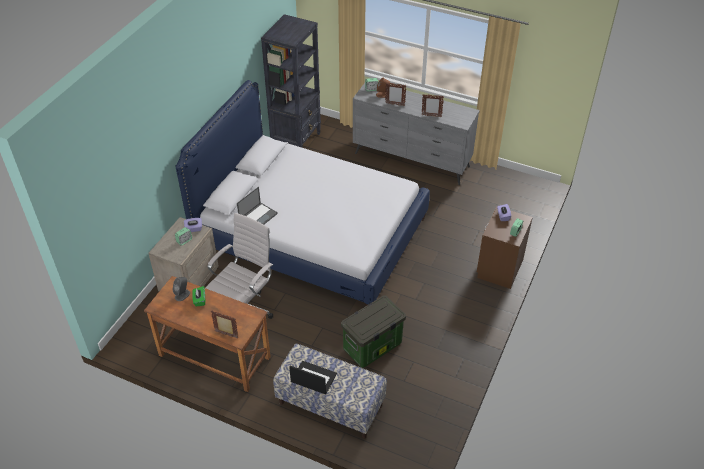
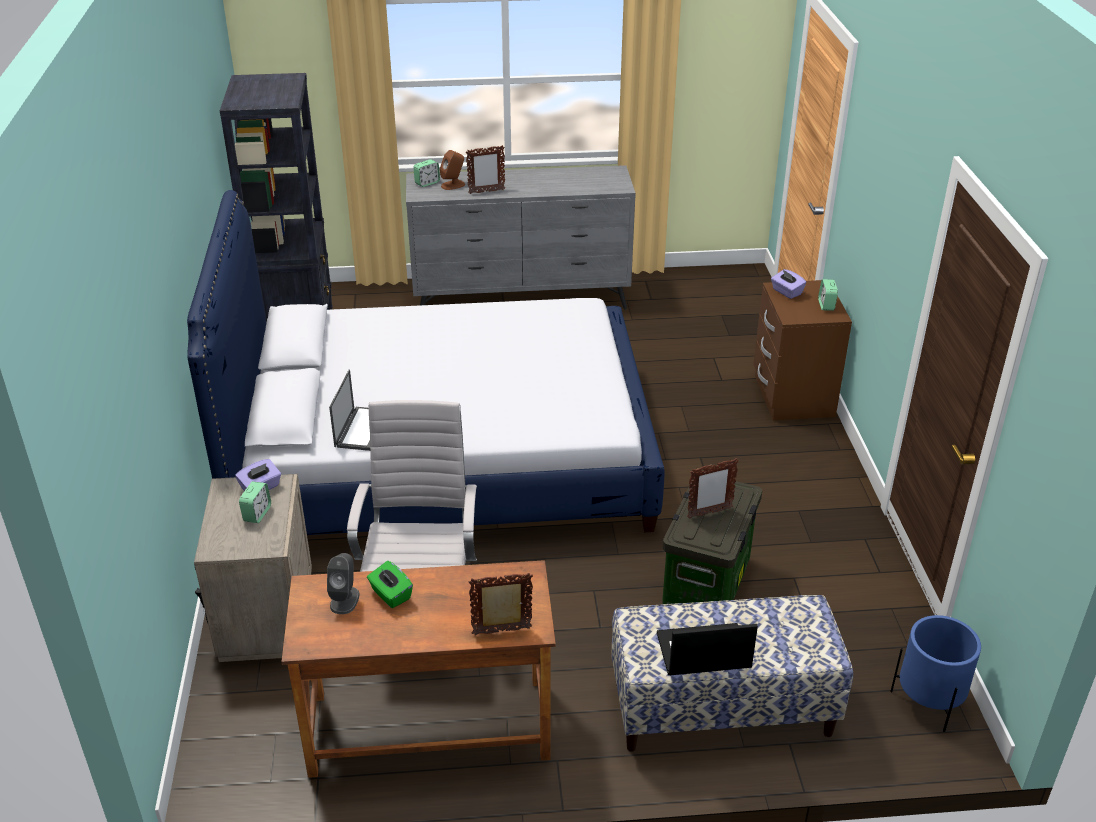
camera: 30 degrees left, 10 degrees down
(419, 445) = (928, 702): none -> blue planter
(431, 116) = (560, 190): picture frame -> picture frame (709, 513)

